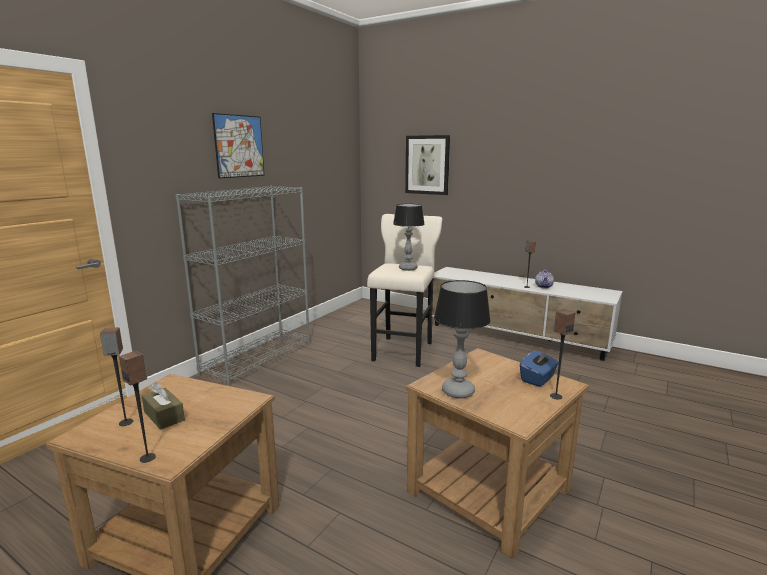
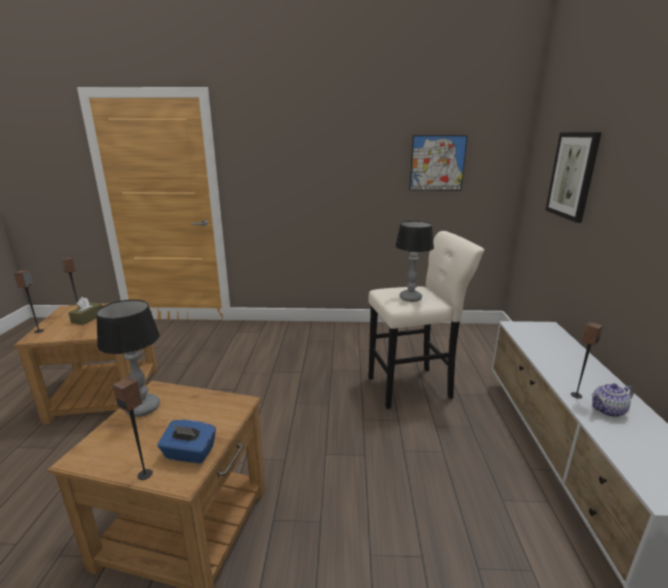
camera: 60 degrees right, 5 degrees up
(239, 146) = (335, 145): picture -> picture (437, 163)
(258, 359) = (317, 330): grey bookcase -> none

